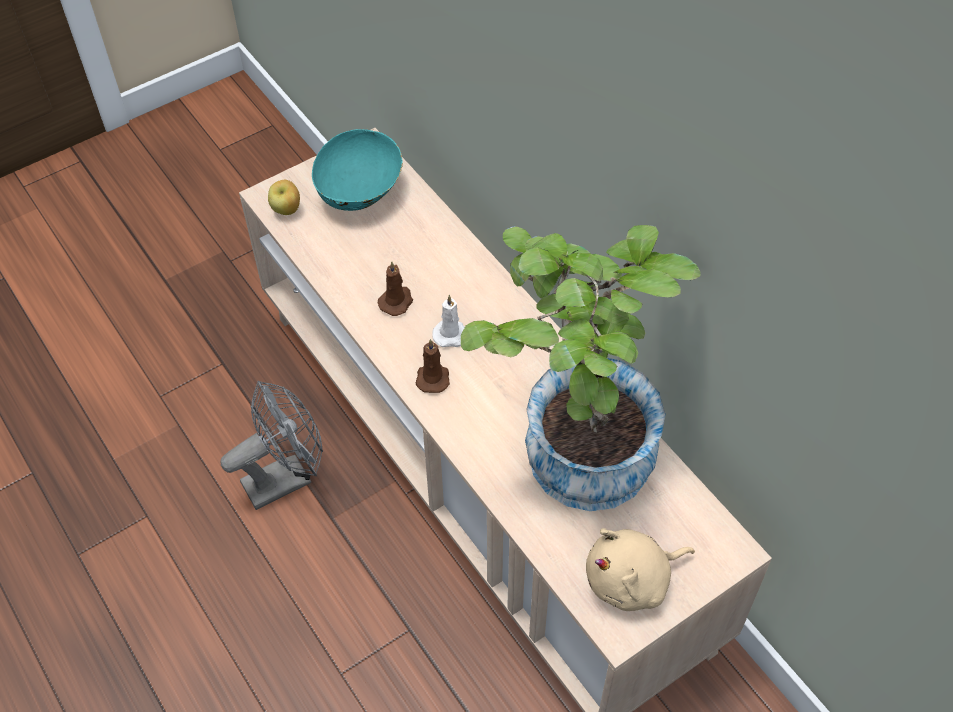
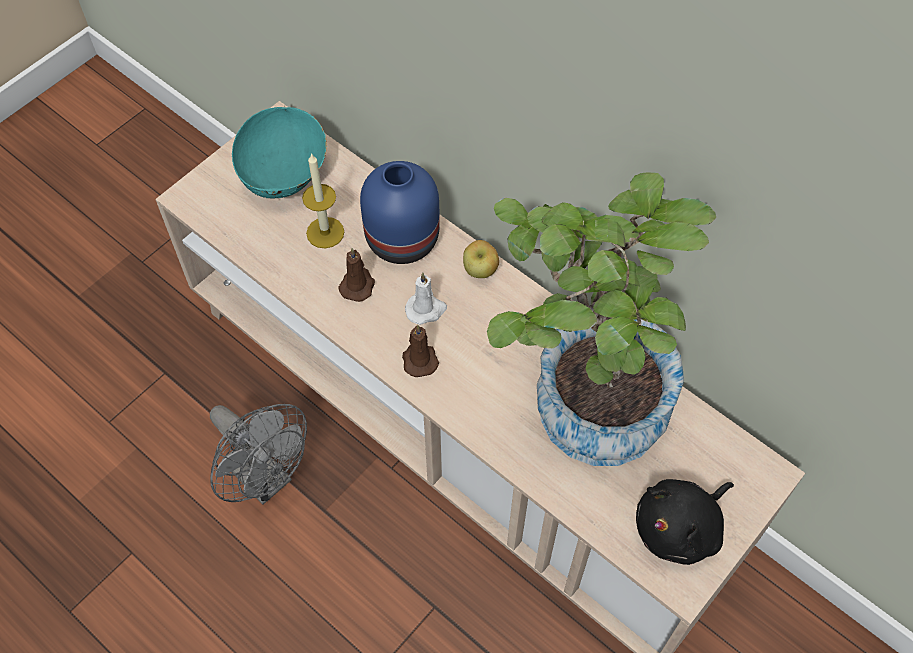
camera: 15 degrees left, 5 degrees up
(286, 478) = (265, 479): grey fan -> grey fan turned 90 degrees clockwise
(287, 210) = (213, 208): apple -> apple (480, 271)
(381, 250) = (325, 232): none -> candle
(452, 269) = (404, 239): none -> blue vase
(632, 580) = (680, 528): beige plush toy -> black plush toy

